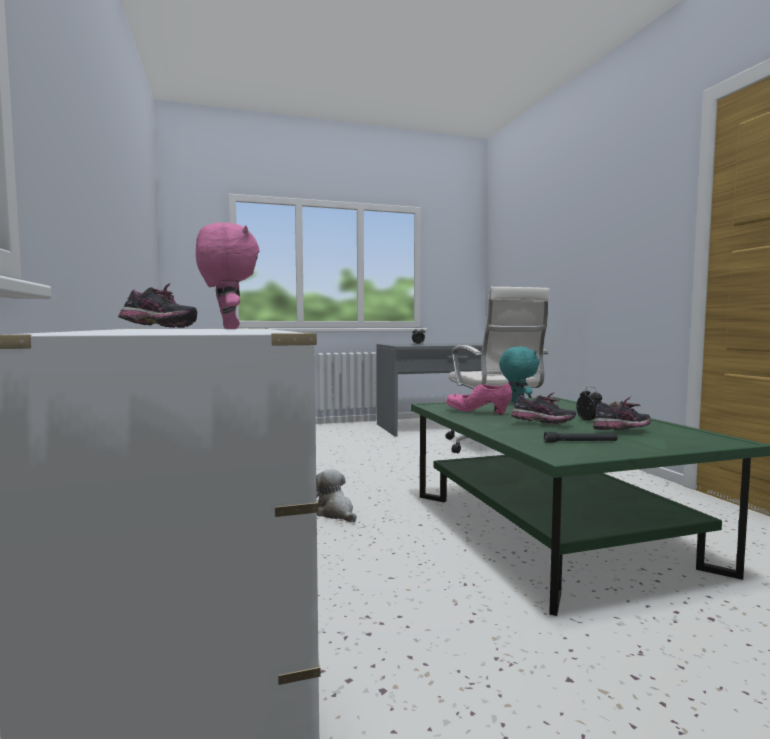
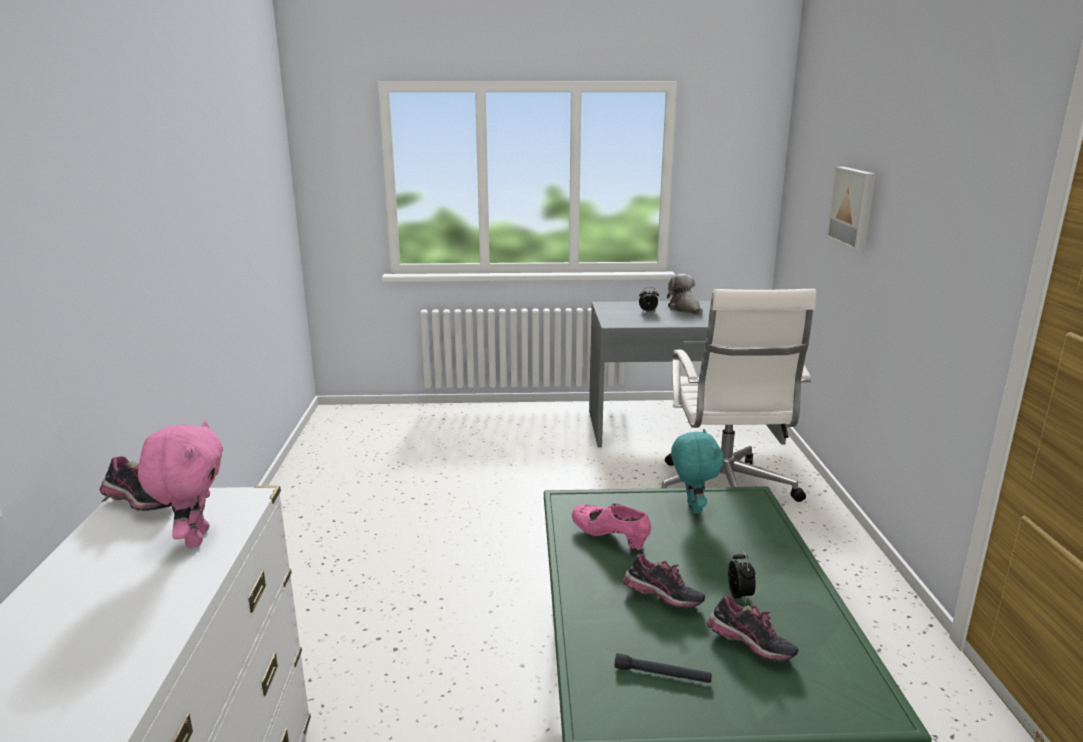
camera: 15 degrees right, 15 degrees up
(335, 513) = (434, 622): plush toy -> plush toy (685, 309)
(548, 259) = (854, 207): none -> picture
(622, 432) = (750, 648): shoe -> shoe turned 45 degrees clockwise

